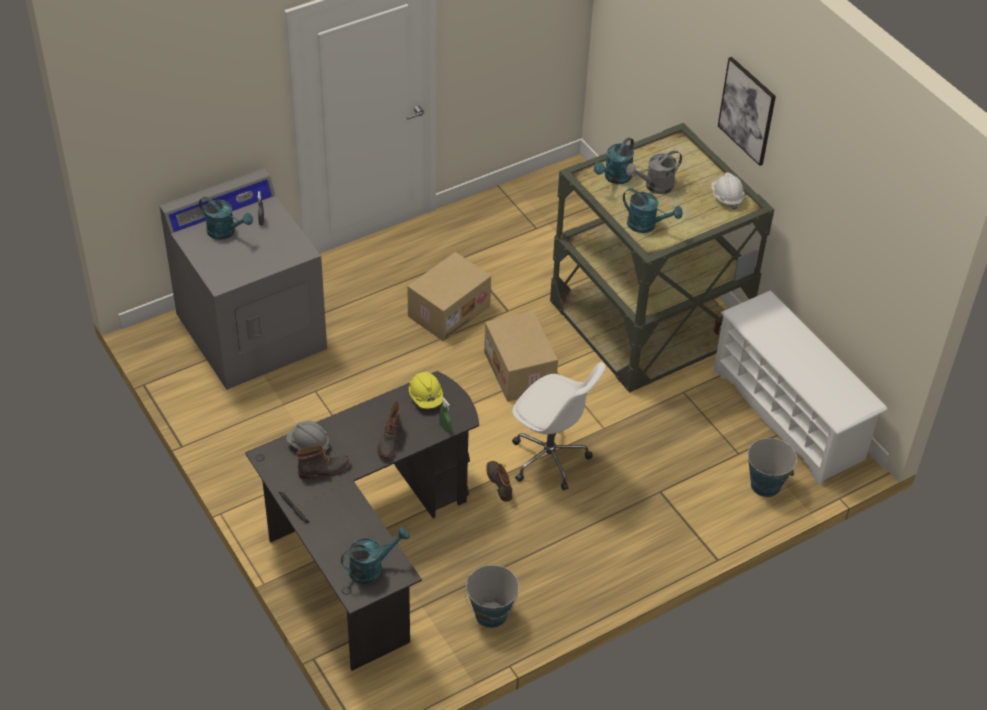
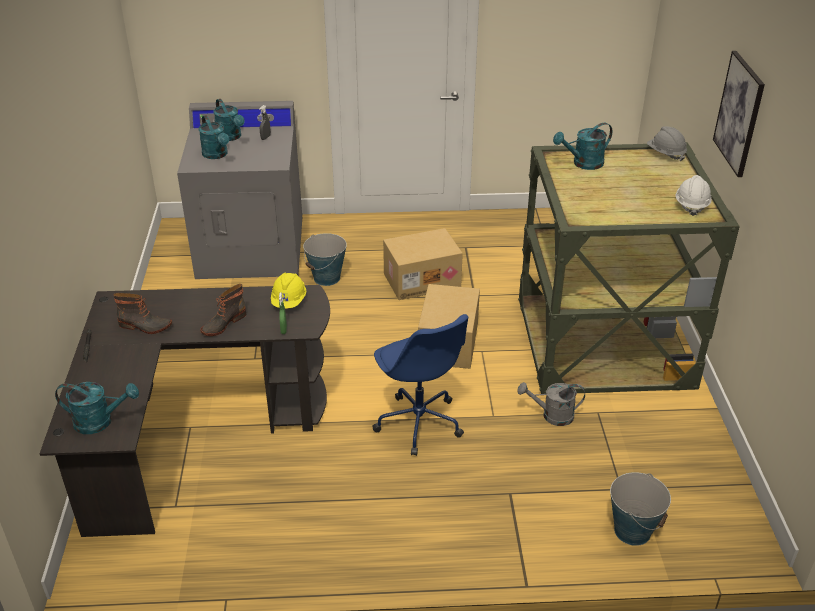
camera: 30 degrees right, 10 degrees down
(308, 444) = (152, 303): grey hard hat -> grey hard hat (665, 154)
(491, 614) = (251, 541): bucket -> bucket (327, 278)
(500, 483) = (357, 426): boot -> none
(551, 460) = (420, 425): white office chair -> blue office chair
(647, 225) = (586, 204): turquoise watering can -> turquoise watering can (217, 155)
(654, 186) = (619, 179): grey watering can -> grey watering can (552, 416)
(789, 414) = (703, 472): white shoe rack -> none

